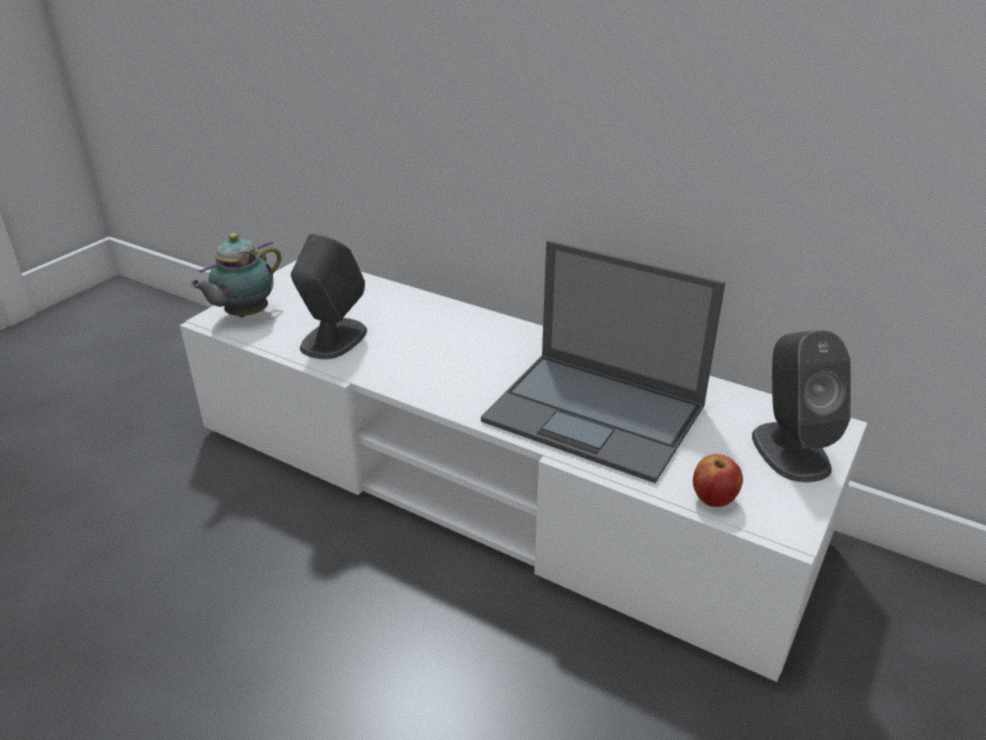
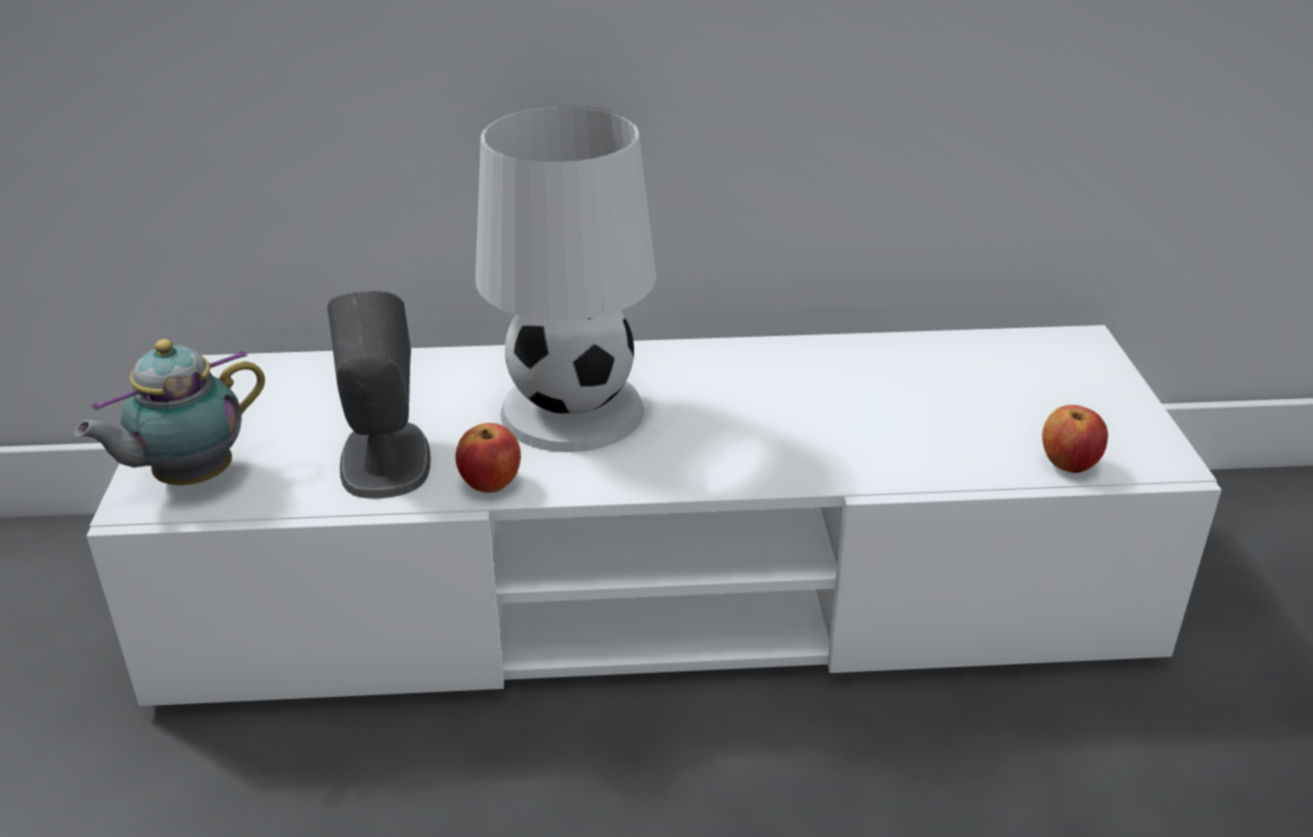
camera: 35 degrees left, 0 degrees up
(244, 315) = (189, 479): teapot -> teapot turned 45 degrees clockwise
(366, 370) = (491, 484): none -> apple
(451, 349) = (572, 412): none -> white table lamp
(597, 414) = (845, 423): laptop -> none
(790, 450) = (1075, 382): grey speaker -> none

